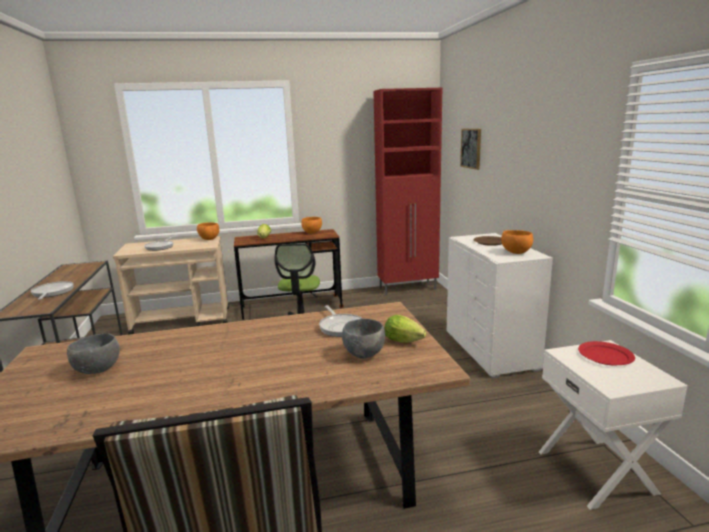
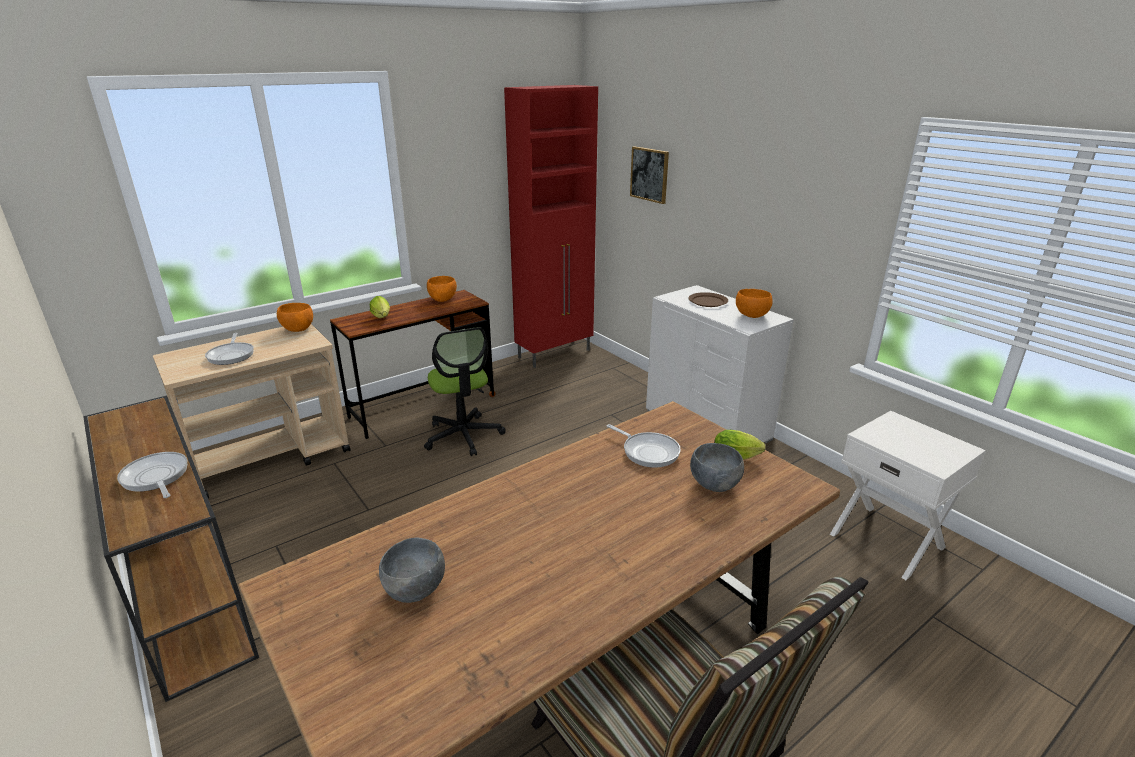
camera: 25 degrees left, 10 degrees up
(605, 356) = (903, 431): red plate -> none

